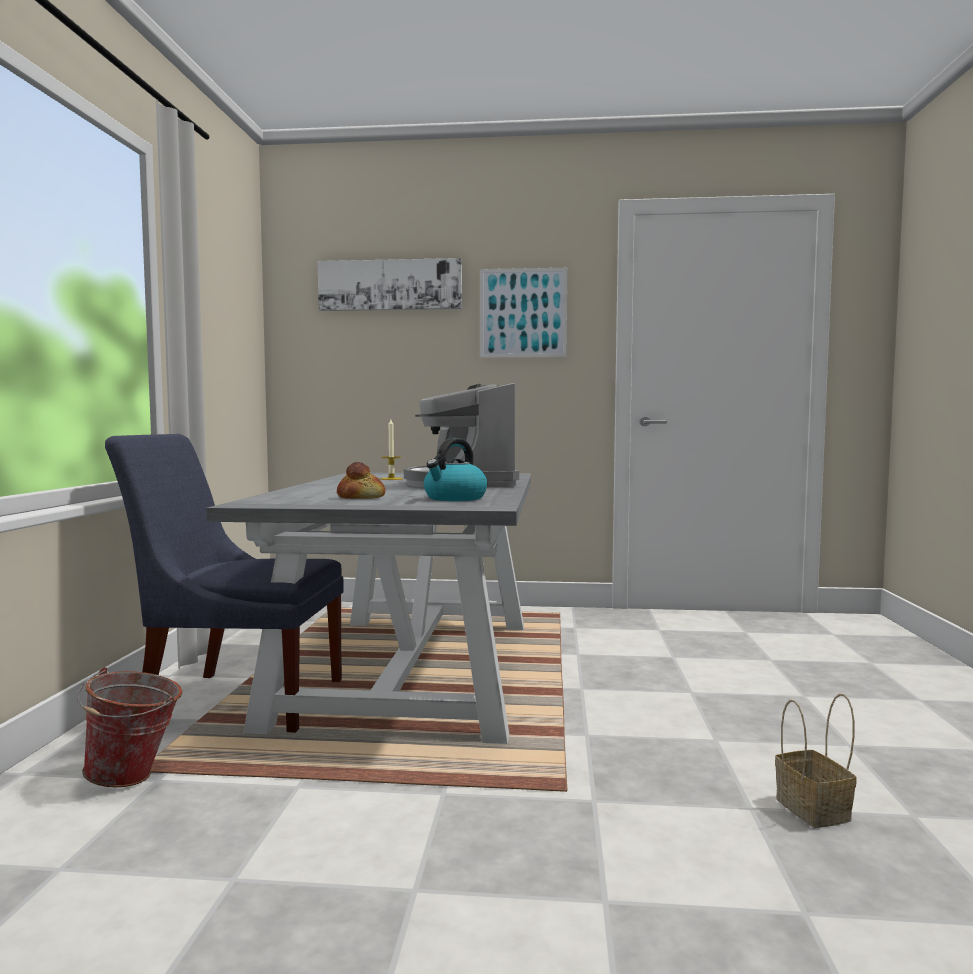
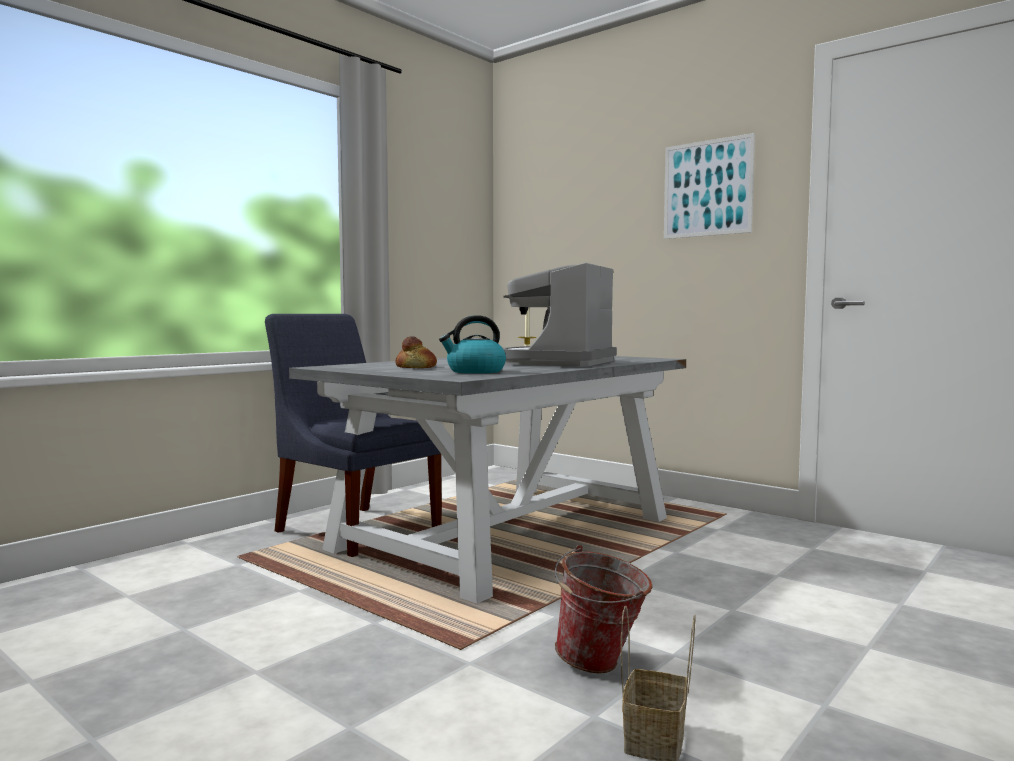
camera: 35 degrees right, 0 degrees up
(134, 778) = (229, 560): bucket -> bucket (601, 665)
(390, 285) = (587, 174): picture -> none

